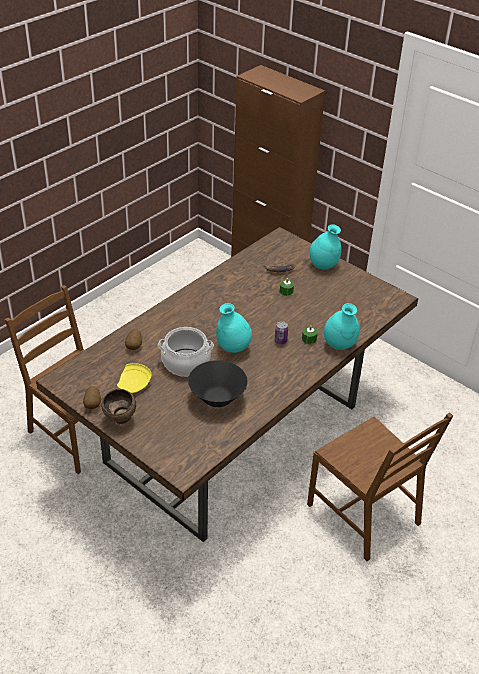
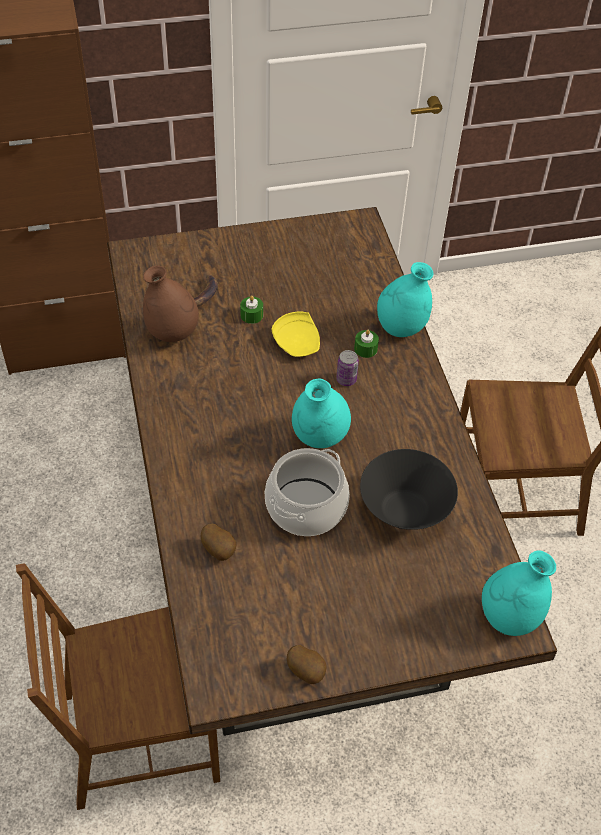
camera: 55 degrees left, 10 degrees up
(121, 419) = (365, 651): brown bowl -> none
(134, 384) = (303, 594): yellow plate -> yellow plate (298, 343)
(245, 273) = (172, 334): none -> brown vase
(323, 265) = (235, 249): turquoise vase -> turquoise vase (509, 617)

